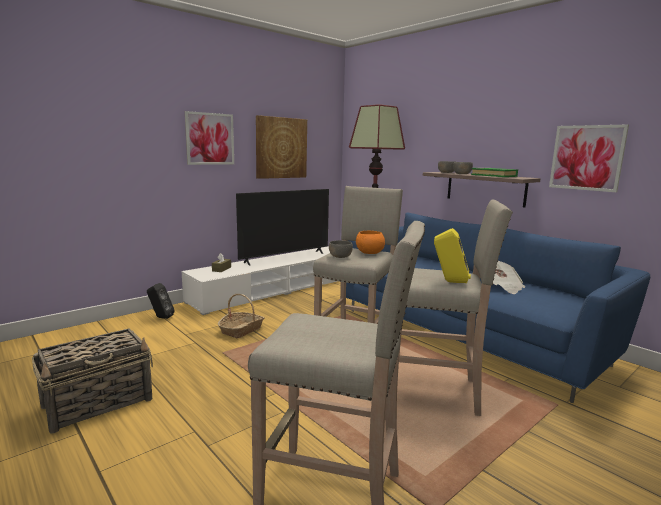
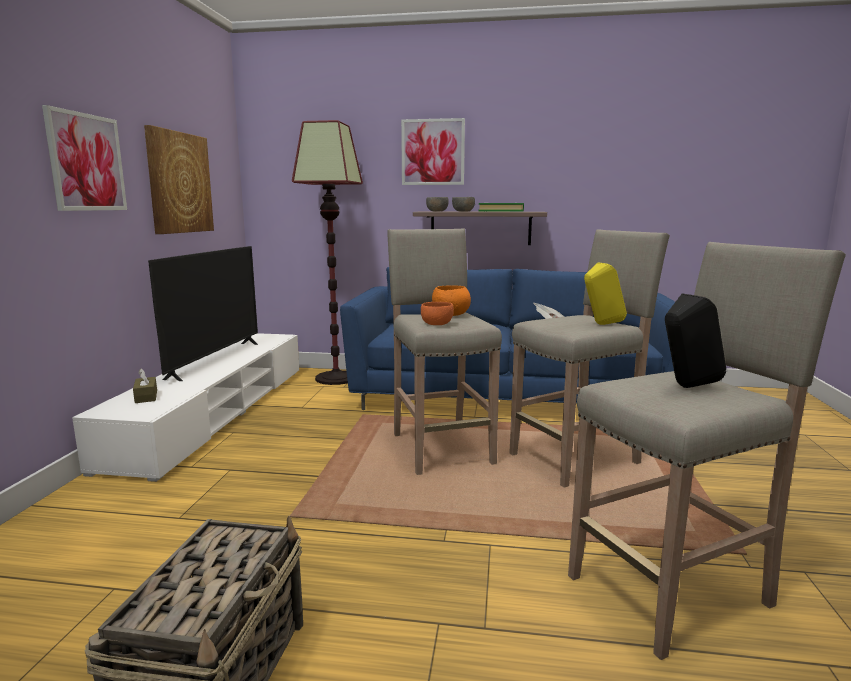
camera: 40 degrees left, 0 degrees up
(160, 317) = (79, 512): black speaker -> black speaker (686, 387)
(241, 330) = (261, 478): basket -> none
(340, 256) = (436, 324): grey bowl -> orange bowl
(586, 158) = (590, 187): picture -> picture (433, 152)

